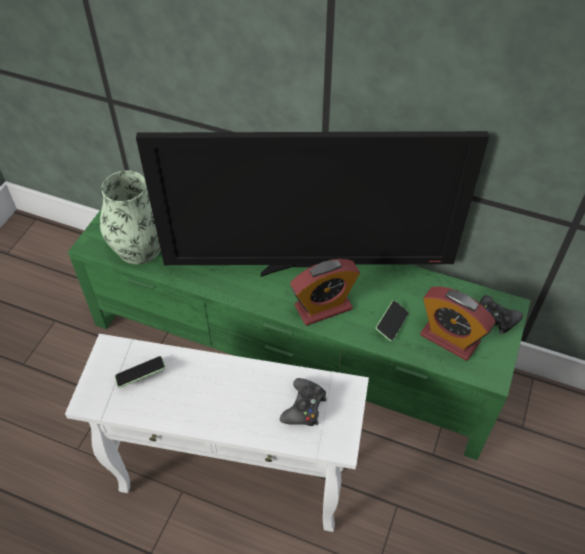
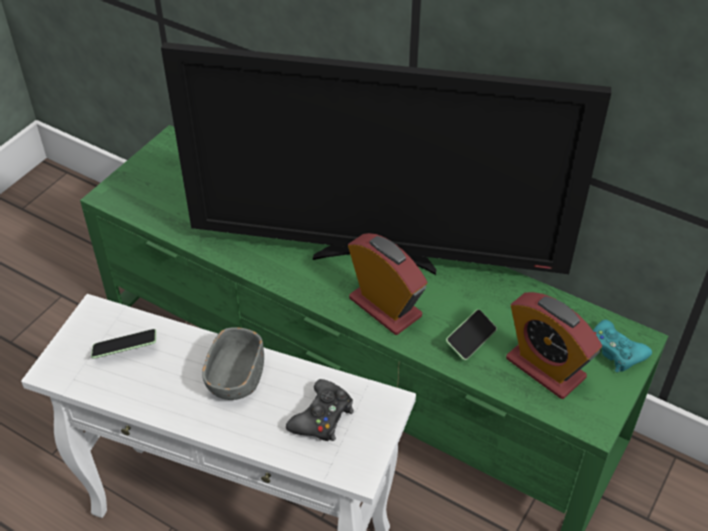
camera: 10 degrees right, 5 degrees down
(139, 247) = (168, 206): vase -> none
(231, 386) = (235, 378): none -> grey bowl
(323, 307) = (385, 307): alarm clock -> alarm clock turned 120 degrees counterclockwise
(496, 318) = (614, 351): black game controller -> turquoise game controller

